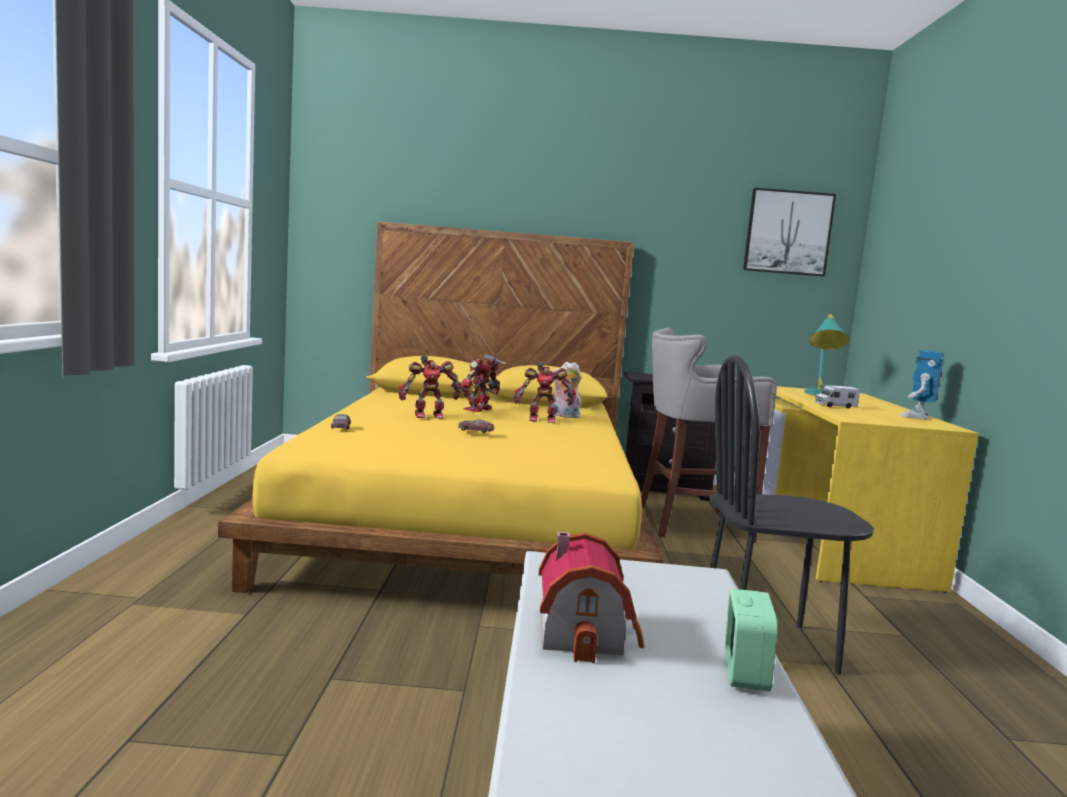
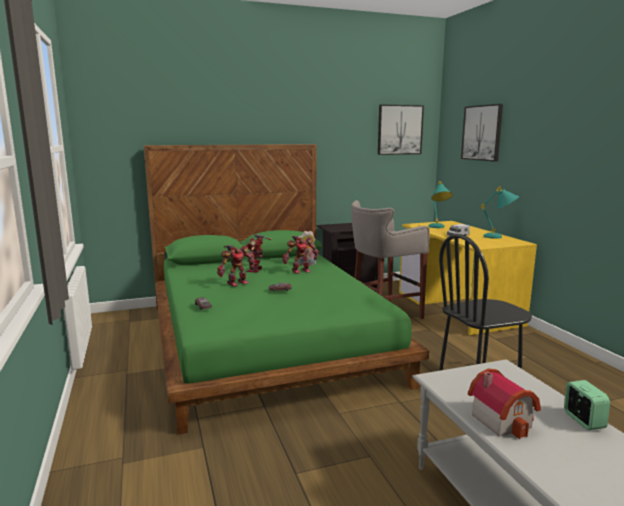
camera: 20 degrees left, 5 degrees up
(471, 519) = (266, 340): yellow bed -> green bed
(917, 417) = (499, 237): toy robot -> turquoise table lamp
(921, 235) = (482, 133): none -> picture

